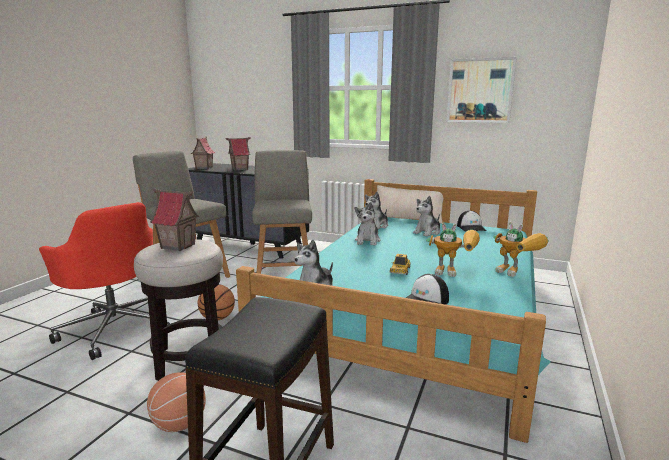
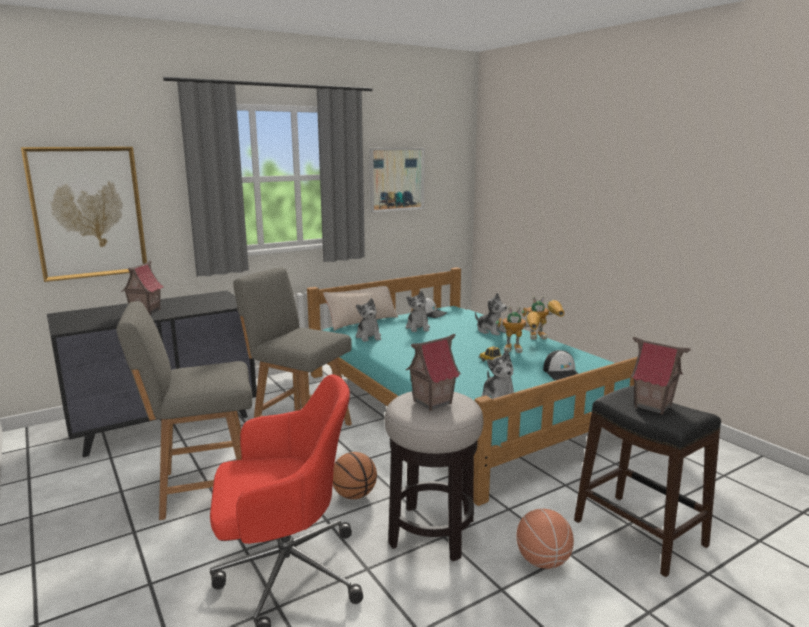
camera: 55 degrees left, 0 degrees up
(204, 168) = (80, 324): toy house -> toy house (652, 406)
(246, 106) = (88, 213): none -> picture
(367, 241) = (405, 351): plush toy -> plush toy (491, 331)
(454, 273) = (520, 349): toy robot -> toy robot turned 45 degrees clockwise

